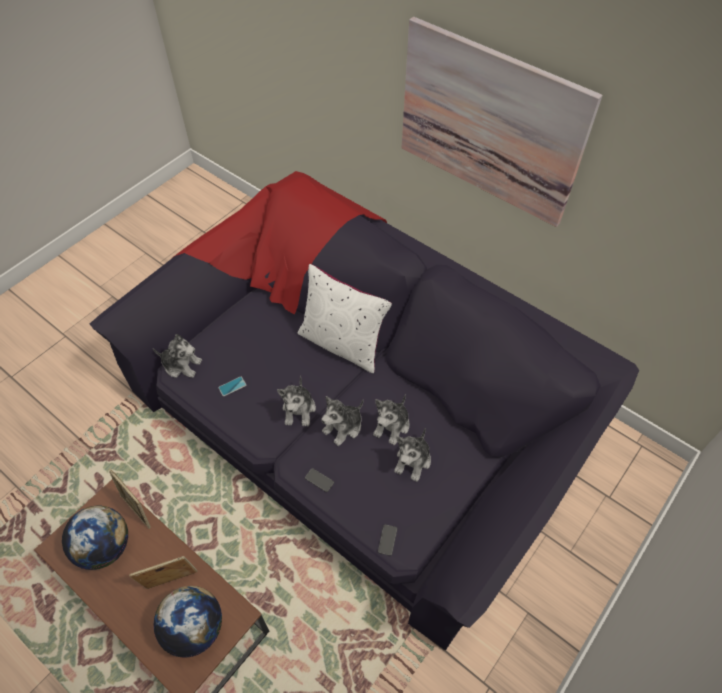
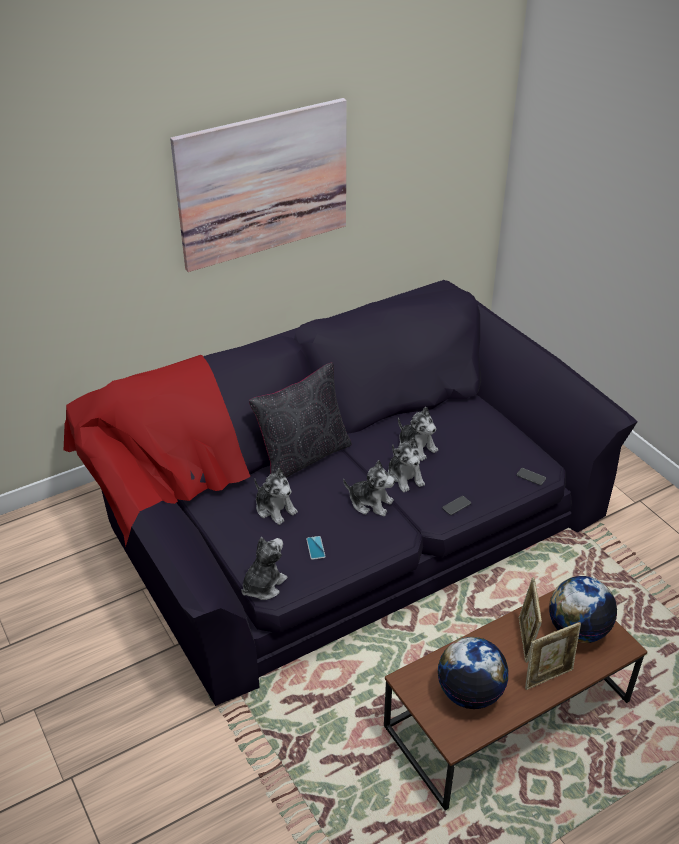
camera: 70 degrees left, 15 degrees down
(138, 510) = (435, 658): picture frame -> picture frame (548, 677)
(342, 343) = (303, 456): white pillow -> black pillow
(413, 461) = (459, 443): plush toy -> plush toy (275, 509)

